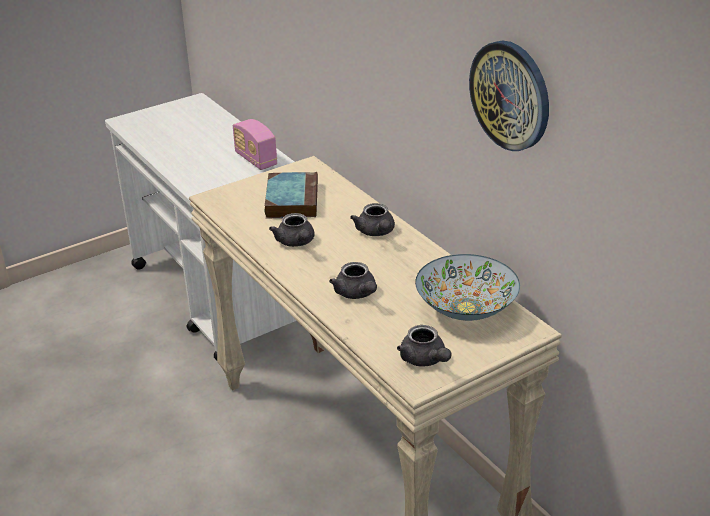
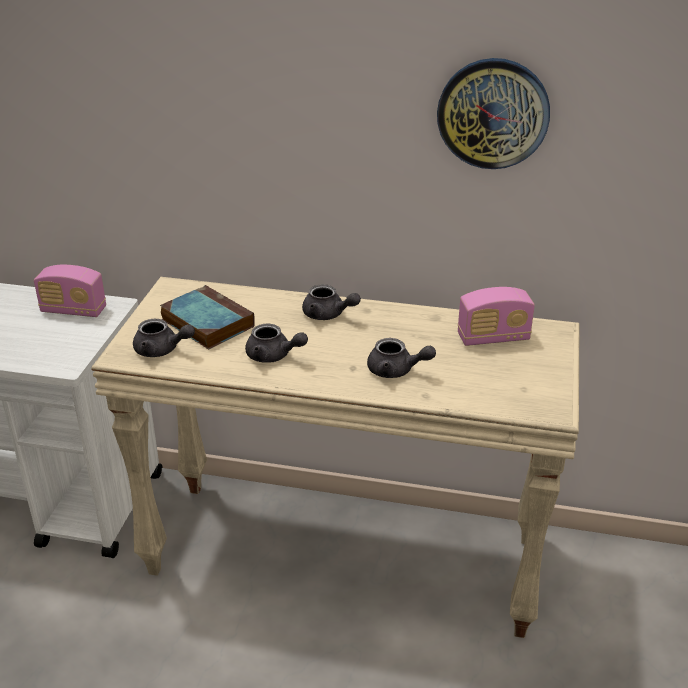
camera: 45 degrees left, 0 degrees up
(425, 360) = (530, 392): grey teapot -> grey teapot (162, 350)
(466, 308) = (493, 338): bowl -> radio

